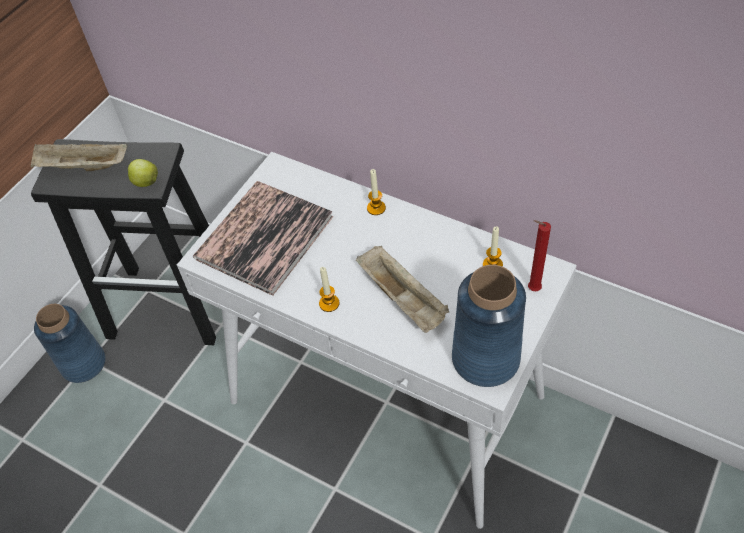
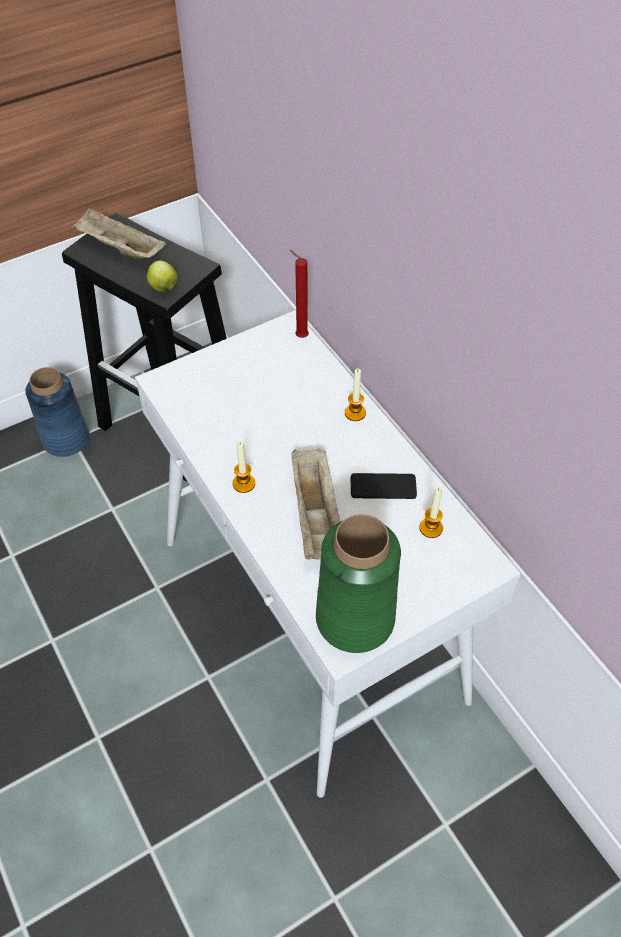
camera: 25 degrees right, 0 degrees up
(264, 237) = (229, 390): book -> none
(436, 252) = (383, 486): none -> phone
(486, 358) = (355, 618): blue vase -> green vase
(531, 289) = (453, 574): red candle -> red candle (300, 336)

